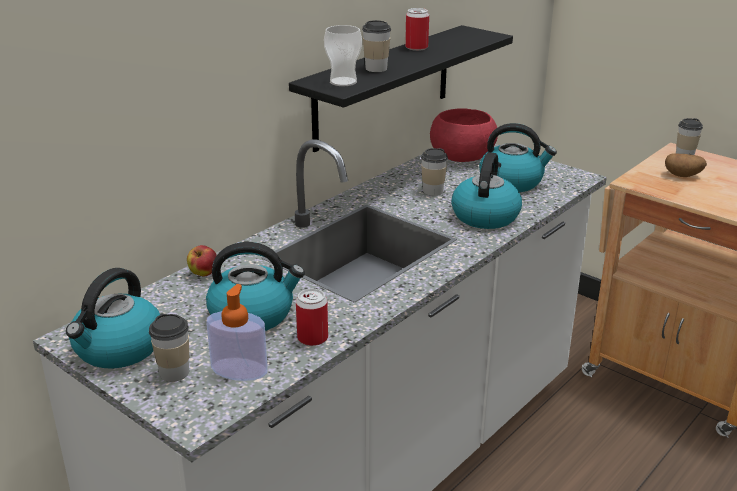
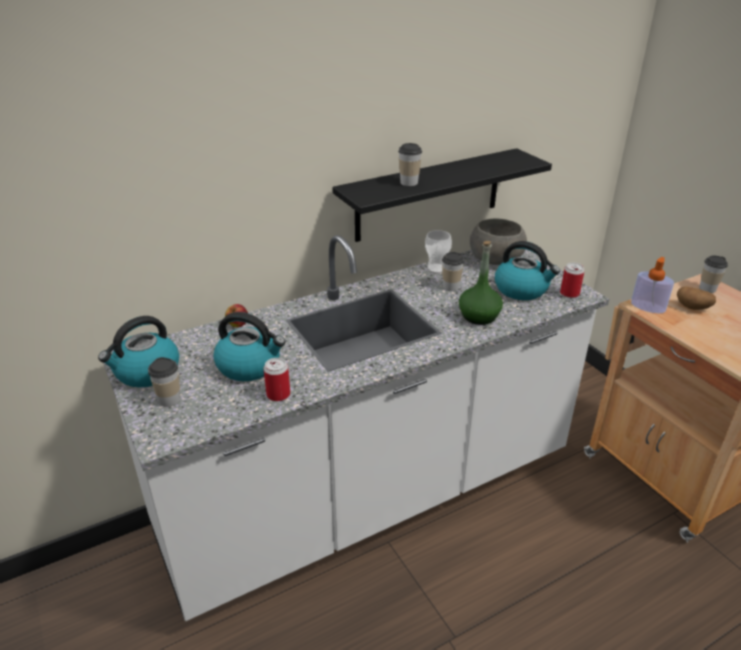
camera: 20 degrees right, 5 degrees up
(239, 369) = (212, 408): soap dispenser -> soap dispenser (647, 307)
(343, 82) = (372, 192): cup -> cup (436, 268)
(416, 48) = (458, 166): can -> can (569, 293)
(462, 156) = (496, 259): red bowl -> grey bowl
(485, 215) = (478, 316): kettle -> green bottle

